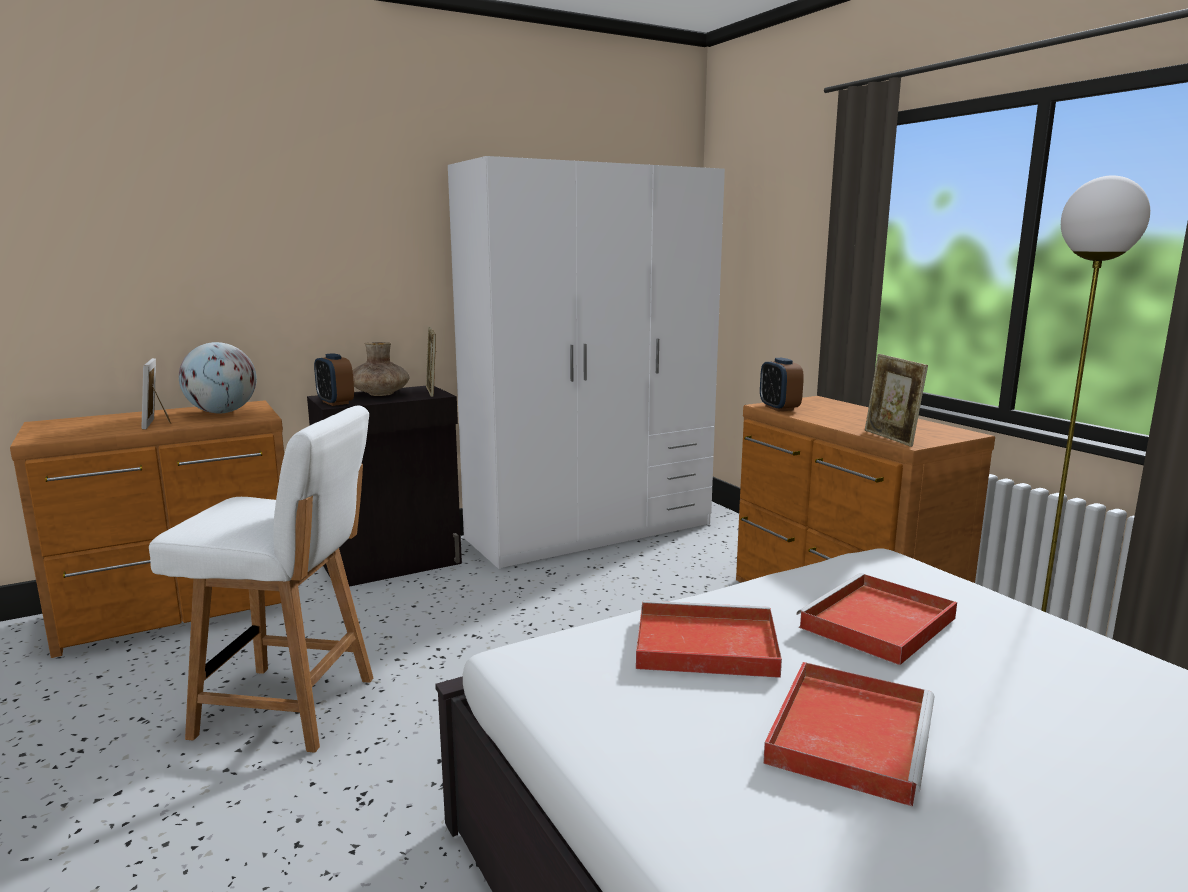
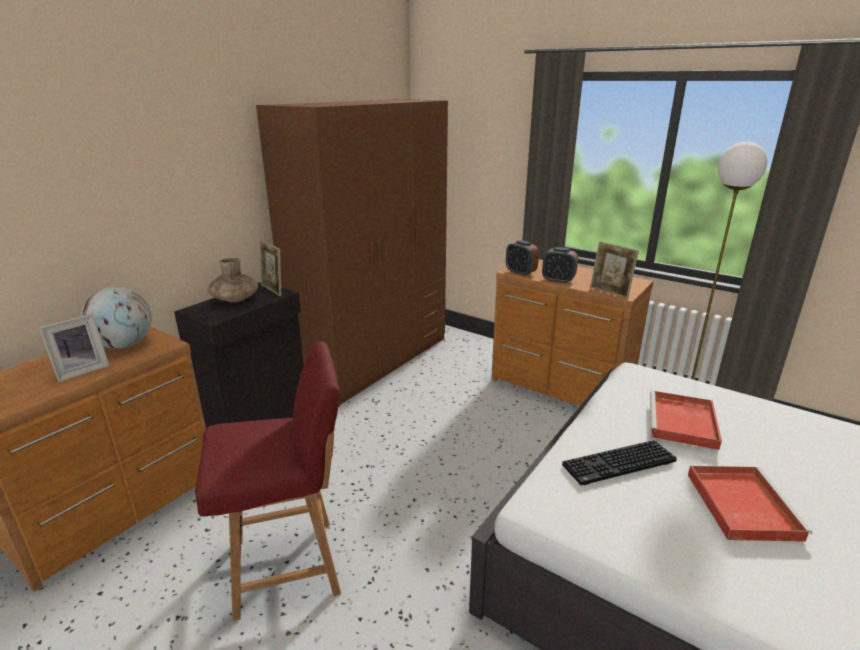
camera: 25 degrees left, 10 degrees up
(159, 423) = (81, 370): picture frame -> picture frame turned 90 degrees counterclockwise
(290, 708) = (289, 566): white chair -> red chair
(335, 402) = (211, 316): alarm clock -> alarm clock (558, 280)
(591, 531) = (374, 360): white wardrobe -> brown wardrobe
(702, 645) = (619, 465): red tray -> keyboard

